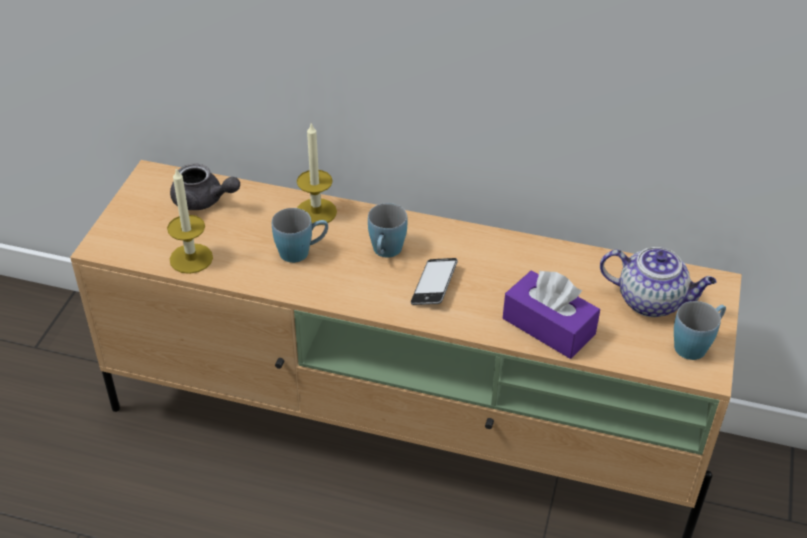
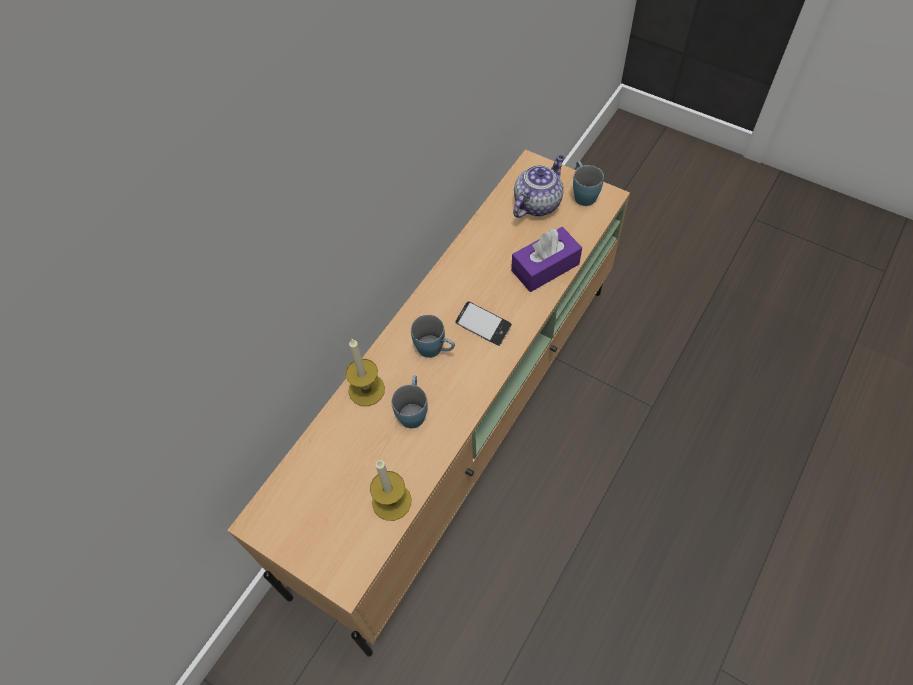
camera: 70 degrees left, 15 degrees up
(203, 201) = (316, 479): grey teapot -> none

